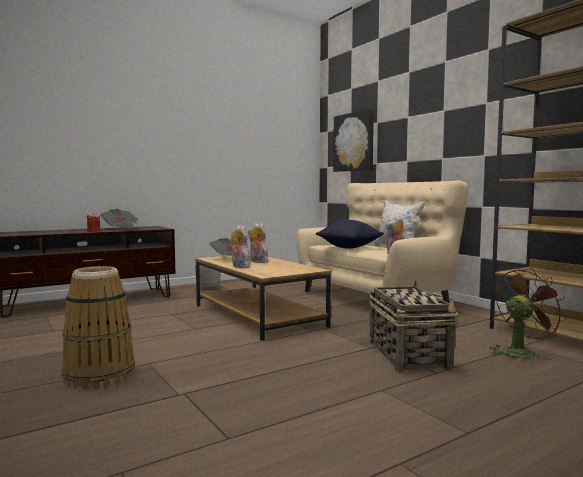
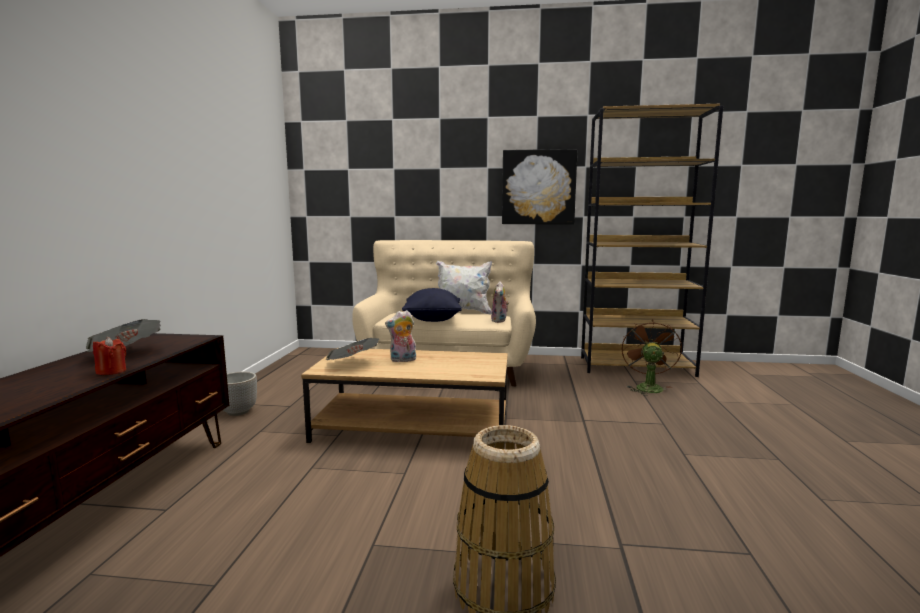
camera: 50 degrees left, 5 degrees up
(239, 267) = (419, 373): plush toy -> none
(354, 142) = (356, 188): picture -> picture (538, 187)
(407, 354) = (615, 416): basket -> none

